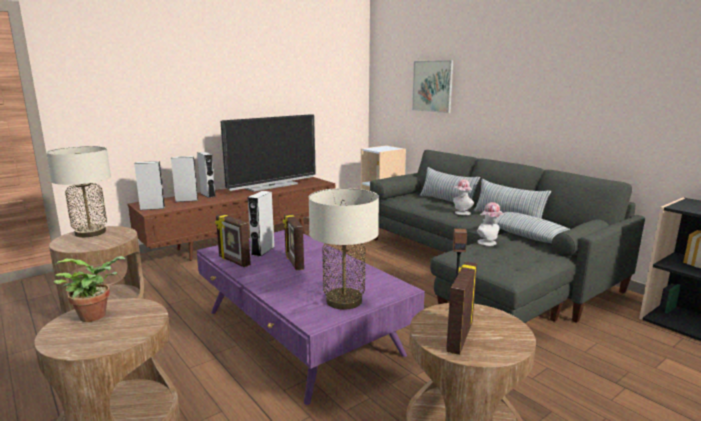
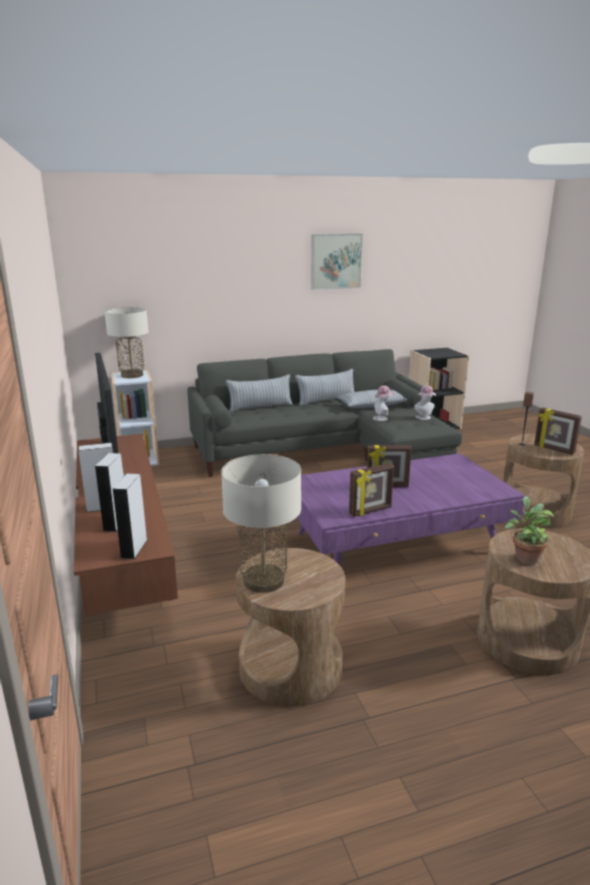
camera: 70 degrees left, 5 degrees up
(263, 251) = (348, 496): grey speaker -> none
(344, 301) = (472, 478): table lamp -> table lamp (132, 375)
(432, 86) = (179, 292): picture -> picture (336, 261)
(461, 213) = (302, 410): hat -> hat (424, 418)

